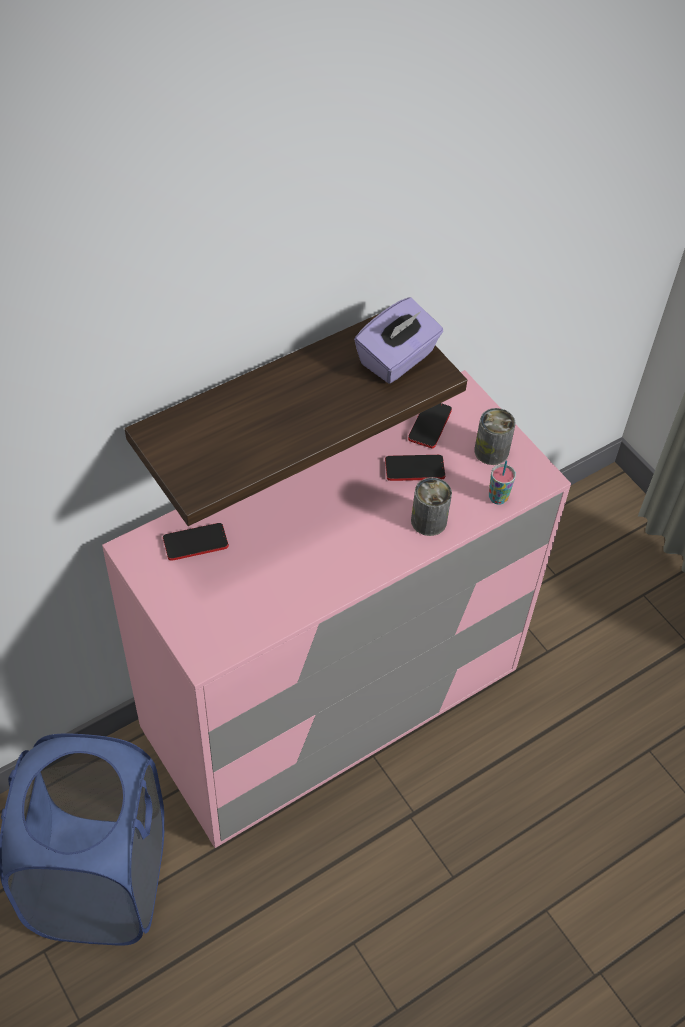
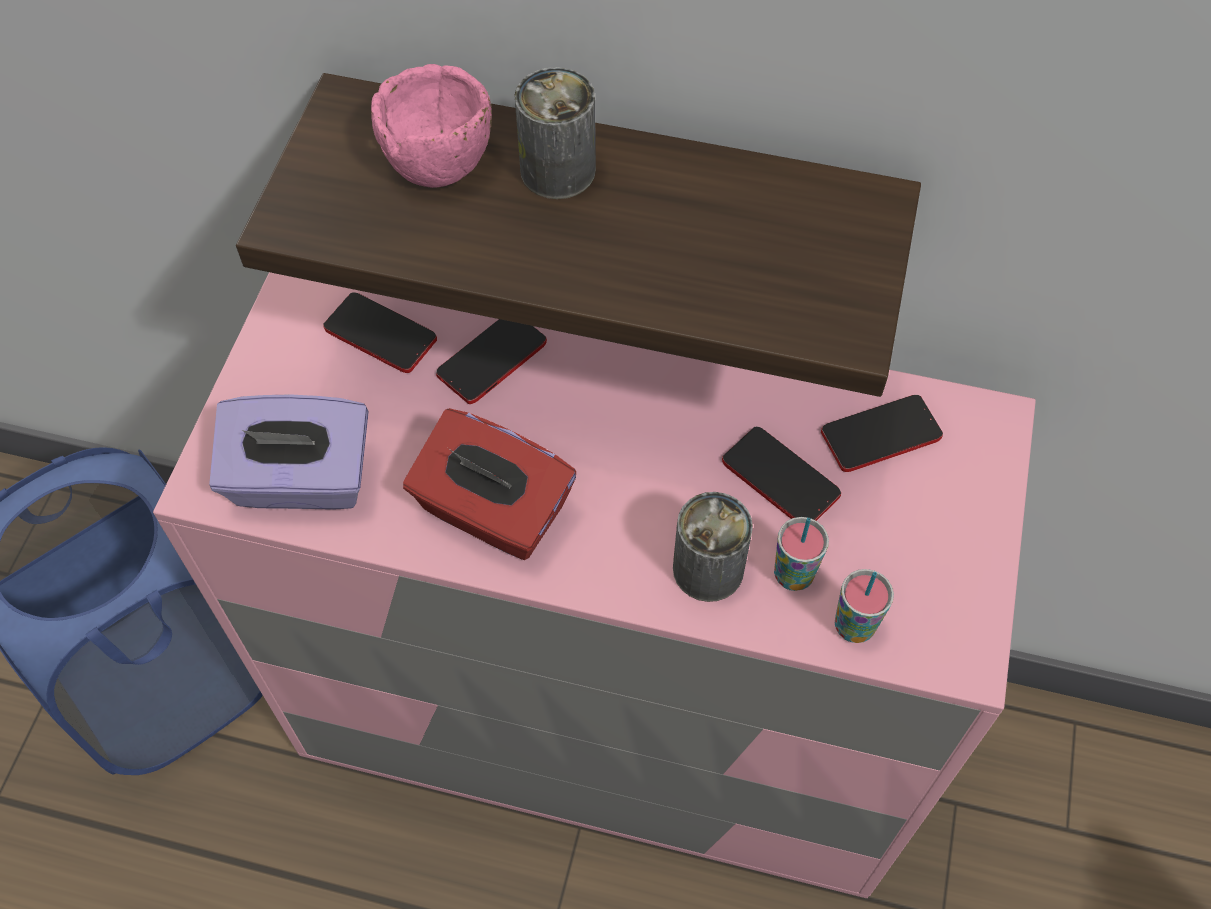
camera: 50 degrees right, 5 degrees up
(220, 425) = (438, 160): none -> pink bowl
(254, 514) = (492, 359): none -> phone
(328, 568) = (492, 511): none -> red tissue box
(397, 359) = (811, 259): purple tissue box -> purple tissue box (301, 480)
(459, 498) = (793, 575): none -> cup
(491, 451) = (929, 550): can -> can (558, 170)

